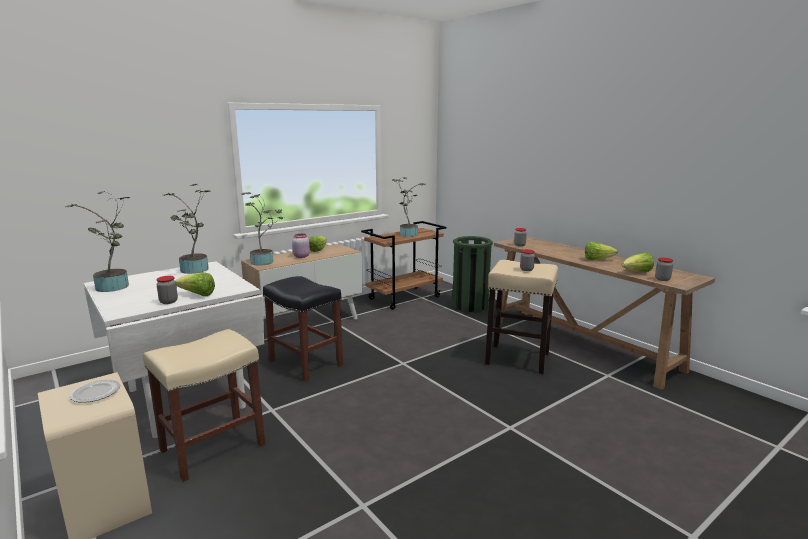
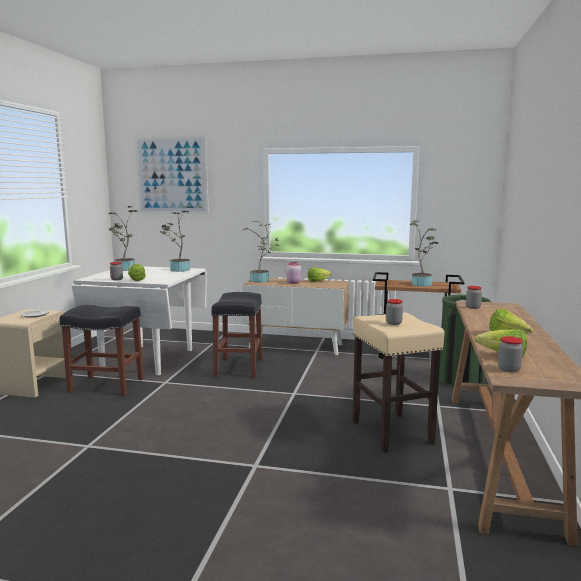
camera: 50 degrees right, 5 degrees down
(91, 138) = (171, 175): none -> picture
(212, 448) = (105, 385): beige stool -> black stool

